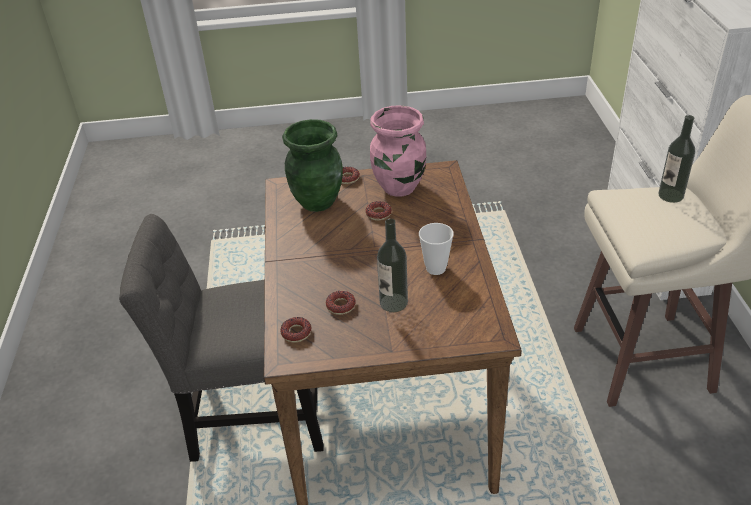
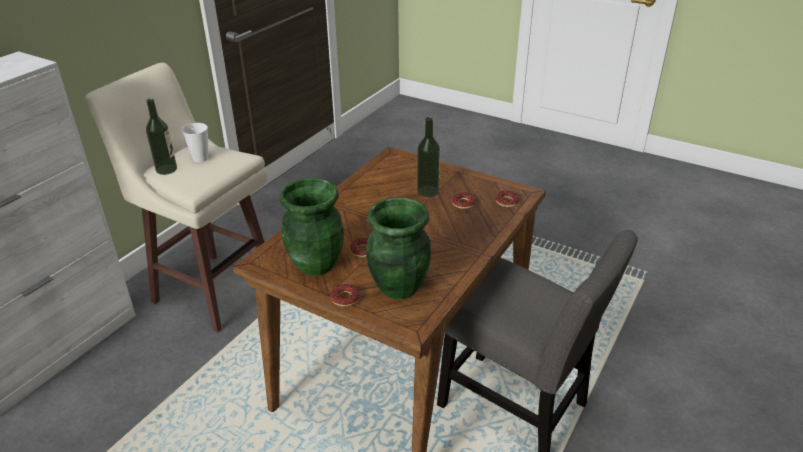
camera: 145 degrees left, 5 degrees down
(399, 187) = (316, 264): pink vase -> green vase
(435, 268) = (376, 196): cup -> cup (200, 158)

